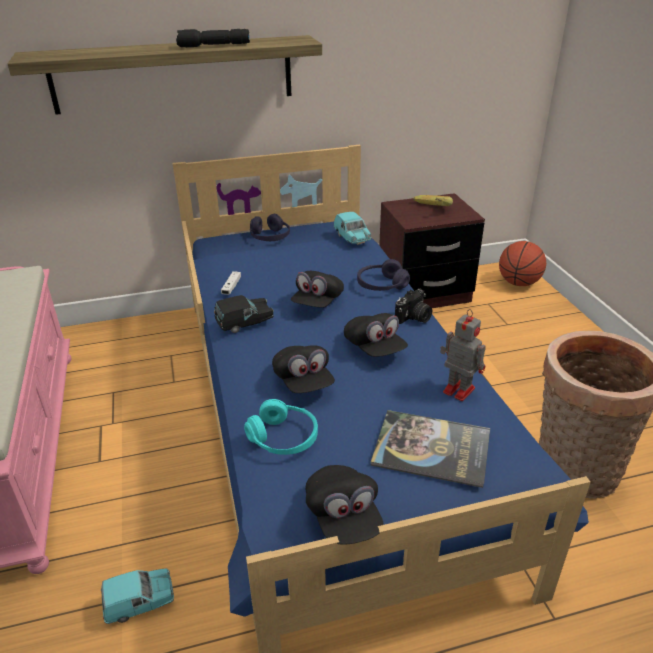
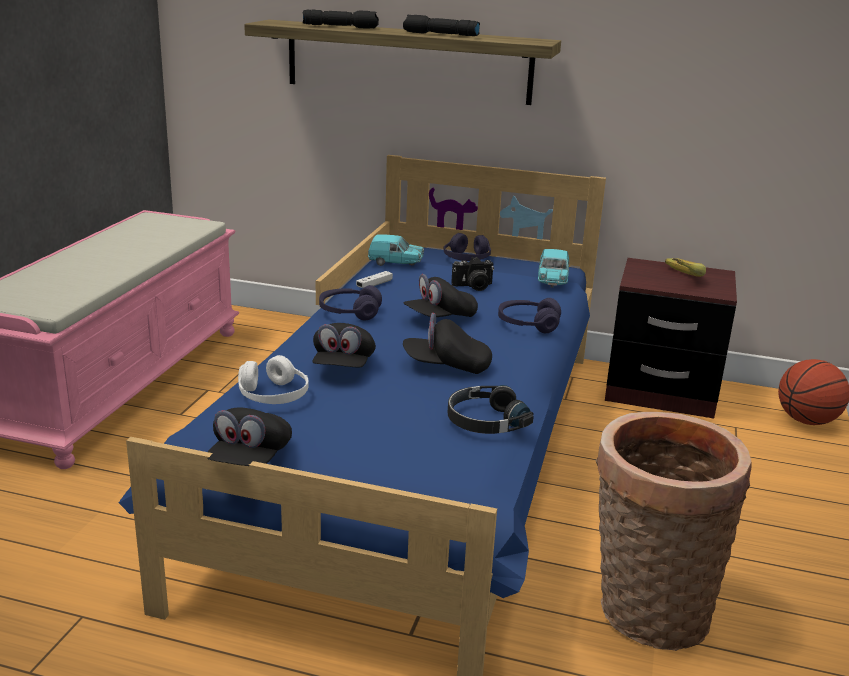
camera: 30 degrees right, 10 degrees down
(109, 51) = (341, 27): none -> black flashlight
(140, 603) = (110, 520): turquoise toy car -> turquoise toy car (395, 263)
(245, 323) = (349, 312): black toy car -> purple headphones
(283, 438) = (273, 395): turquoise headphones -> white headphones
(374, 348) = (446, 366): black cap -> black cap turned 90 degrees clockwise
(414, 318) = (523, 358): camera -> camera (473, 287)
(431, 449) = (393, 449): book -> none
(457, 389) = (485, 421): toy robot -> black headphones

